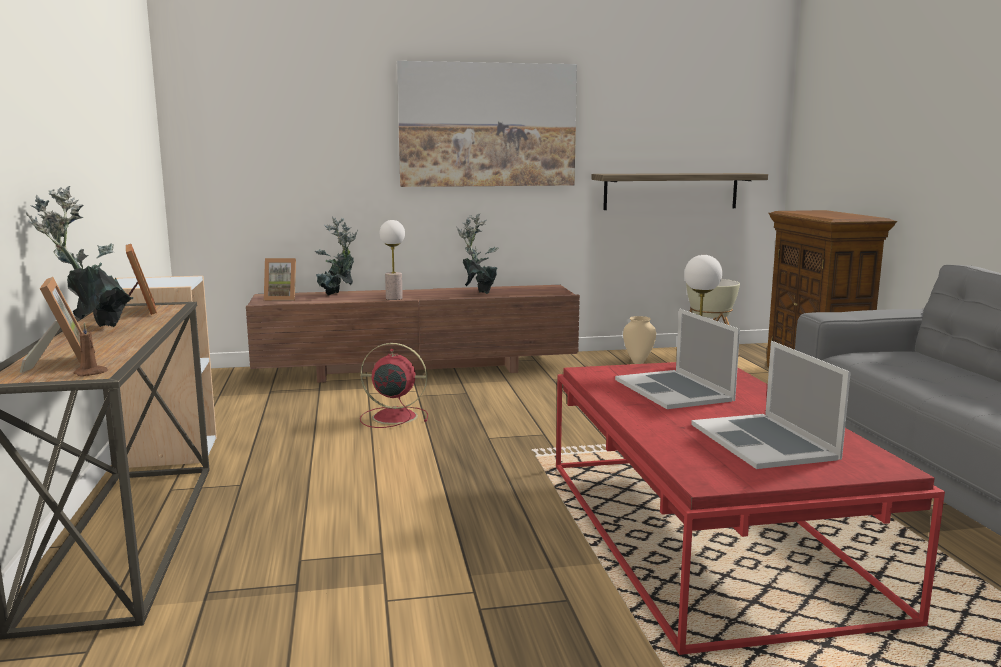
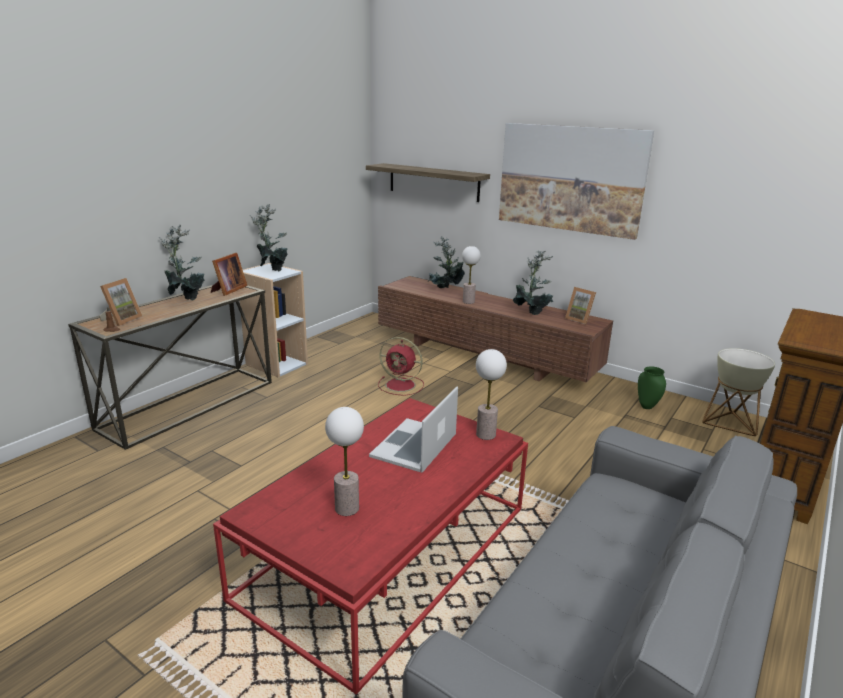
camera: 45 degrees right, 10 degrees up
(154, 281) = (272, 270): none -> potted plant
(282, 299) = (411, 284): picture frame -> picture frame (579, 319)
(392, 417) = (401, 385): red fan -> red fan turned 150 degrees clockwise
(638, 362) = (647, 407): beige vase -> green vase
(671, 191) = (736, 260): shelf -> shelf (433, 182)
(764, 441) = (347, 508): laptop -> table lamp

